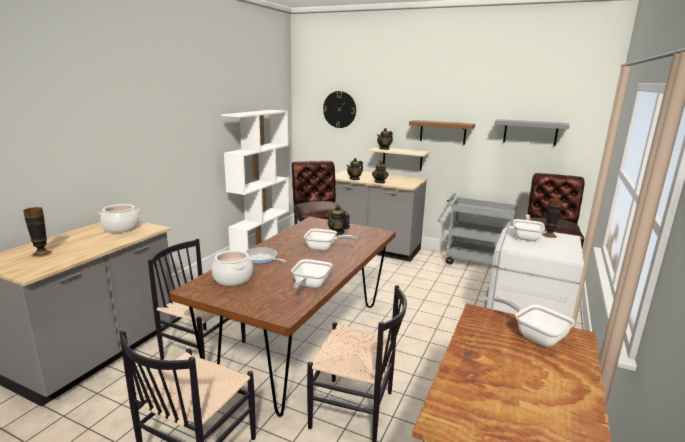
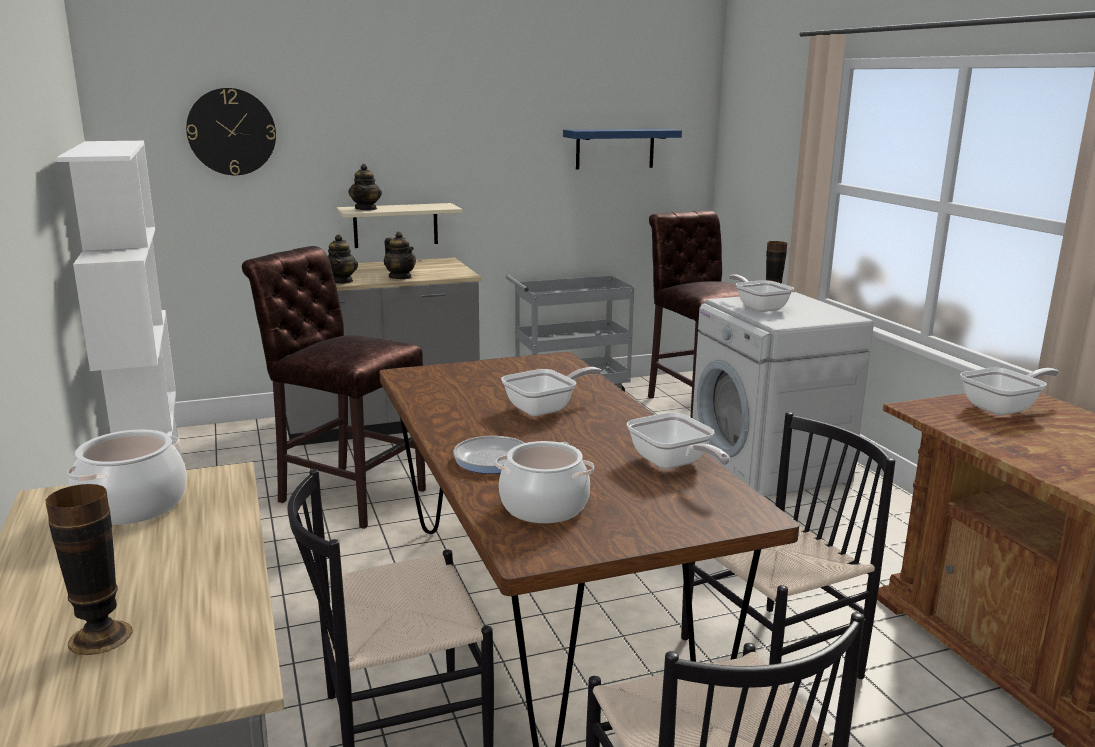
camera: 45 degrees left, 0 degrees up
(337, 232) = (498, 380): teapot -> none
(442, 132) = (471, 162): brown shelf -> none
(530, 132) = (615, 148): grey shelf -> blue shelf
(535, 335) = (1004, 408): frying pan -> frying pan turned 150 degrees clockwise

